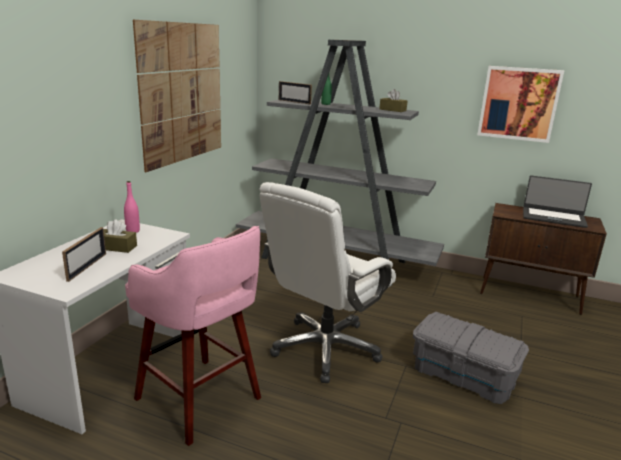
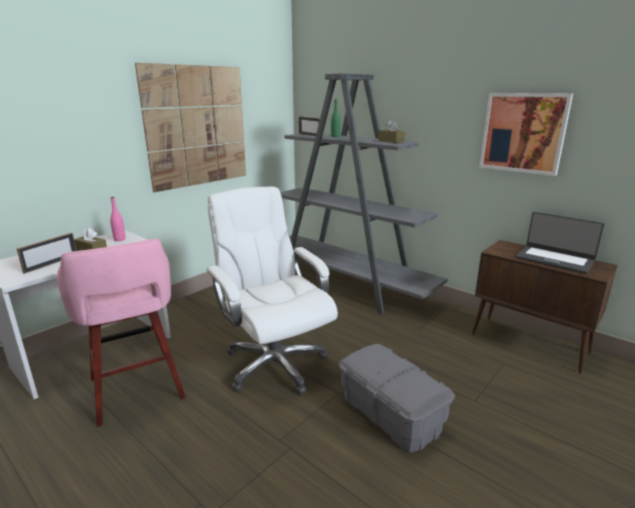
camera: 20 degrees right, 0 degrees up
(325, 348) = (274, 363): white office chair -> white office chair turned 90 degrees clockwise

